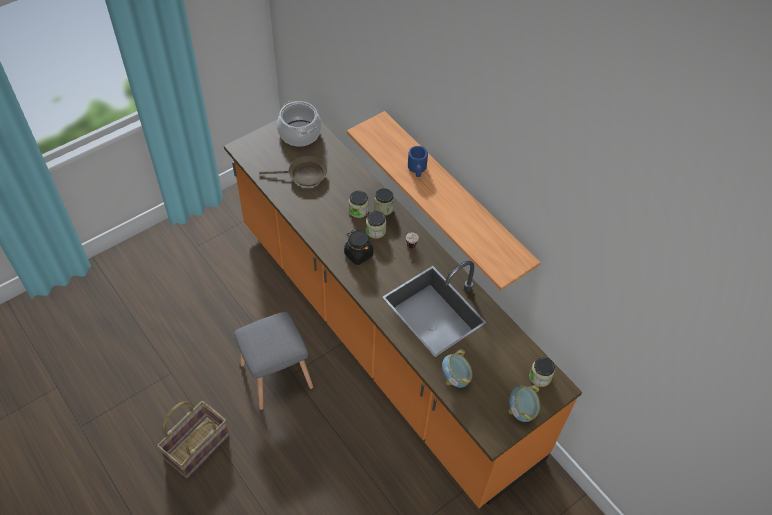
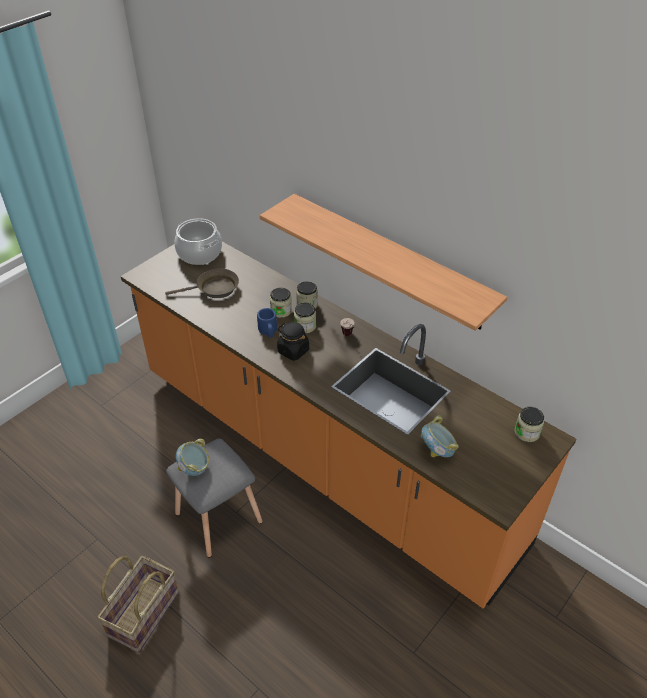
camera: 10 degrees left, 10 degrees down
(417, 169) = (345, 236): blue mug -> blue mug (268, 331)
(522, 411) = (521, 470): bowl -> bowl (194, 468)

